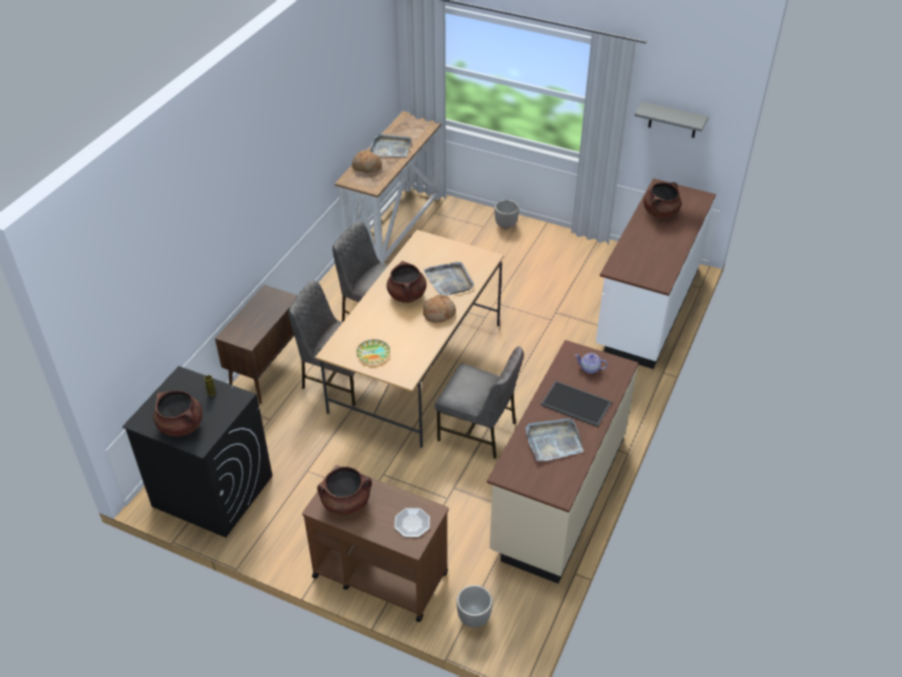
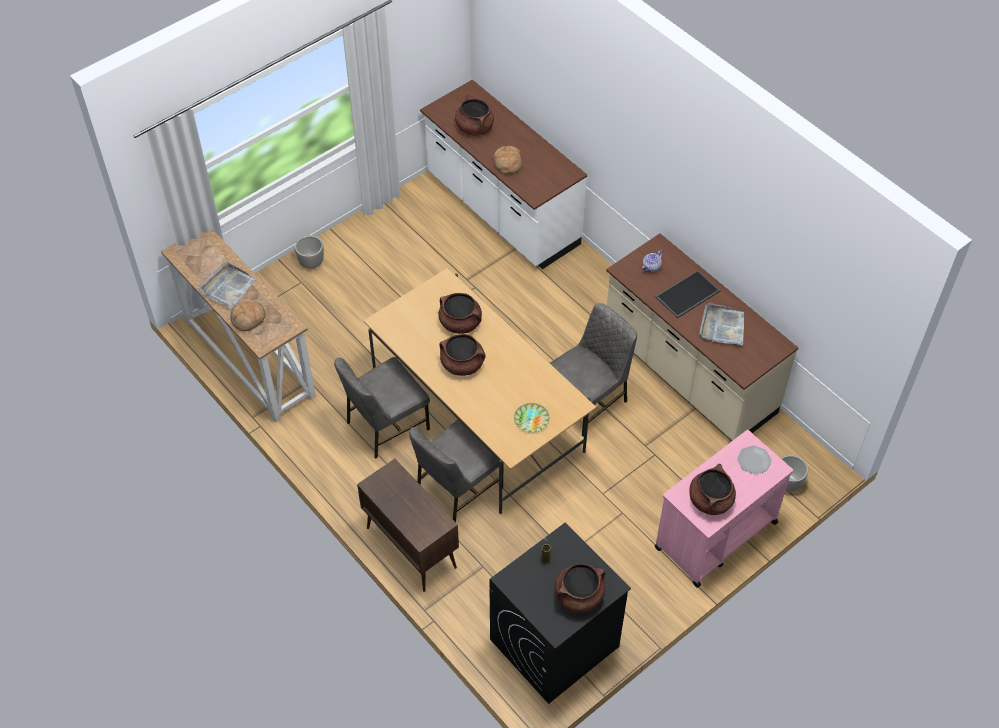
camera: 65 degrees left, 10 degrees up
(379, 574) = (715, 535): brown cart -> pink cart
(439, 313) = (503, 349): bread -> bread (507, 164)
(449, 280) = (460, 323): grey tray -> brown cooking pot
(673, 120) = (418, 48): grey shelf -> none

